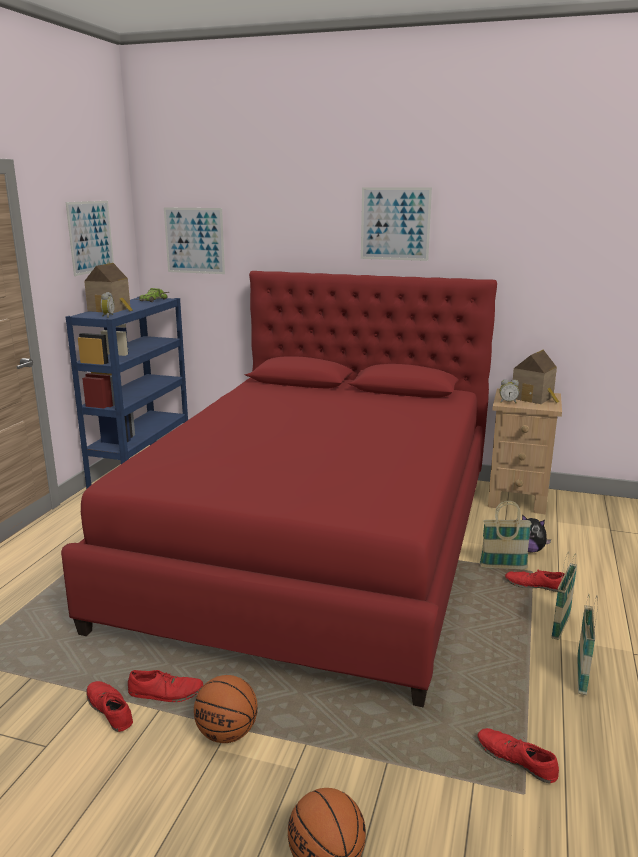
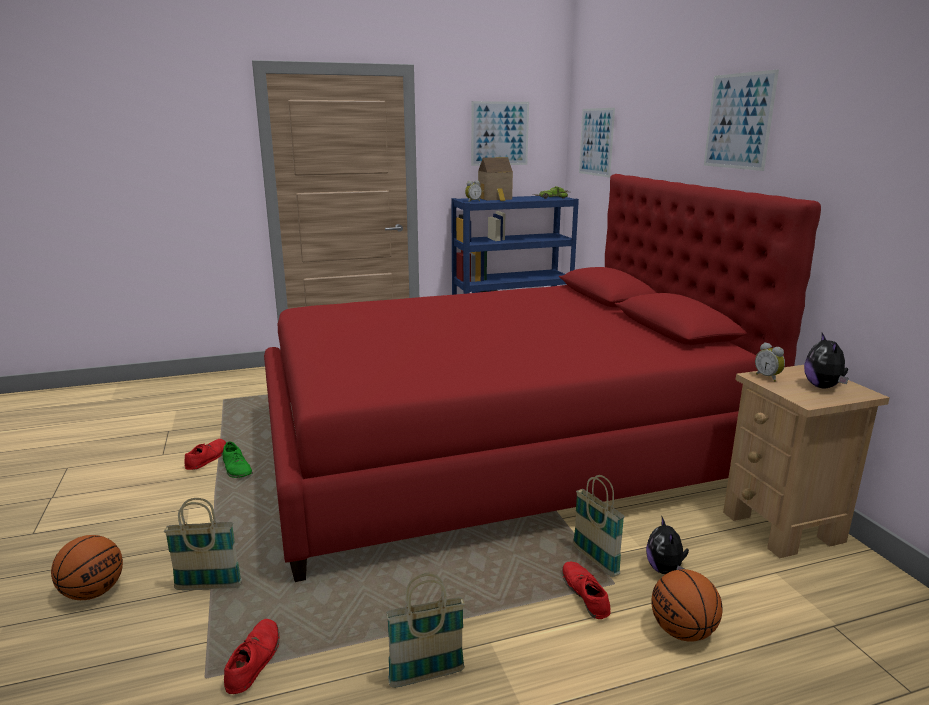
camera: 55 degrees right, 0 degrees up
(166, 692) = (237, 468): red shoe -> green shoe
(227, 733) = (207, 506): basketball -> basketball (682, 631)
(534, 398) = (823, 387): toy house -> plush toy
(560, 627) = (515, 636): basket -> basket (208, 587)

